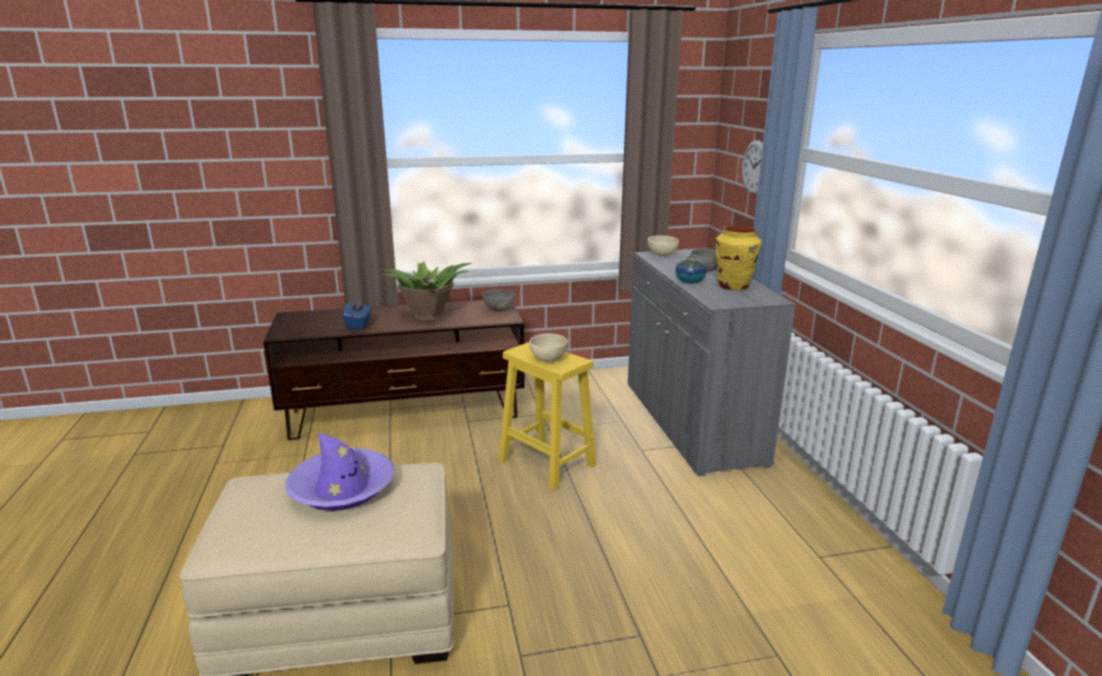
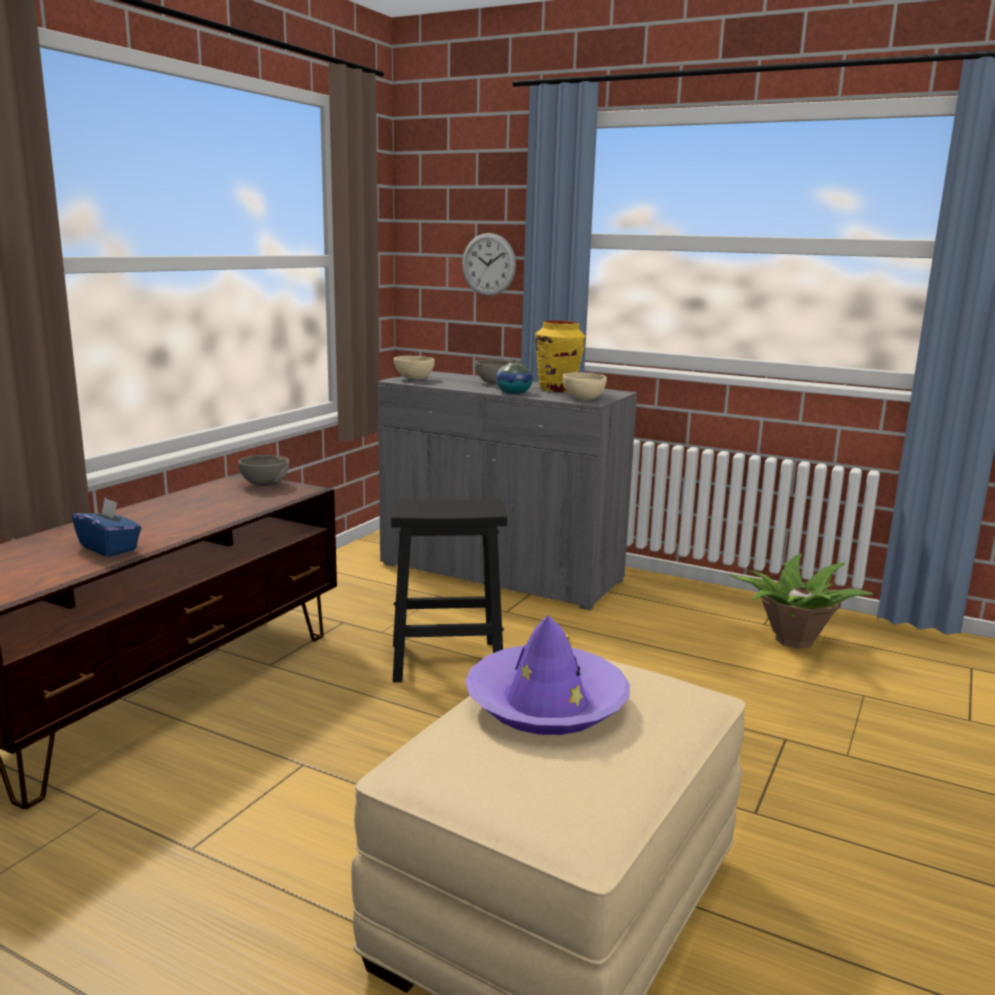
camera: 50 degrees left, 5 degrees down
(426, 316) = (184, 513): potted plant -> potted plant (793, 641)
(547, 359) = (456, 509): beige bowl -> beige bowl (583, 399)
(548, 463) = (448, 660): yellow stool -> black stool

